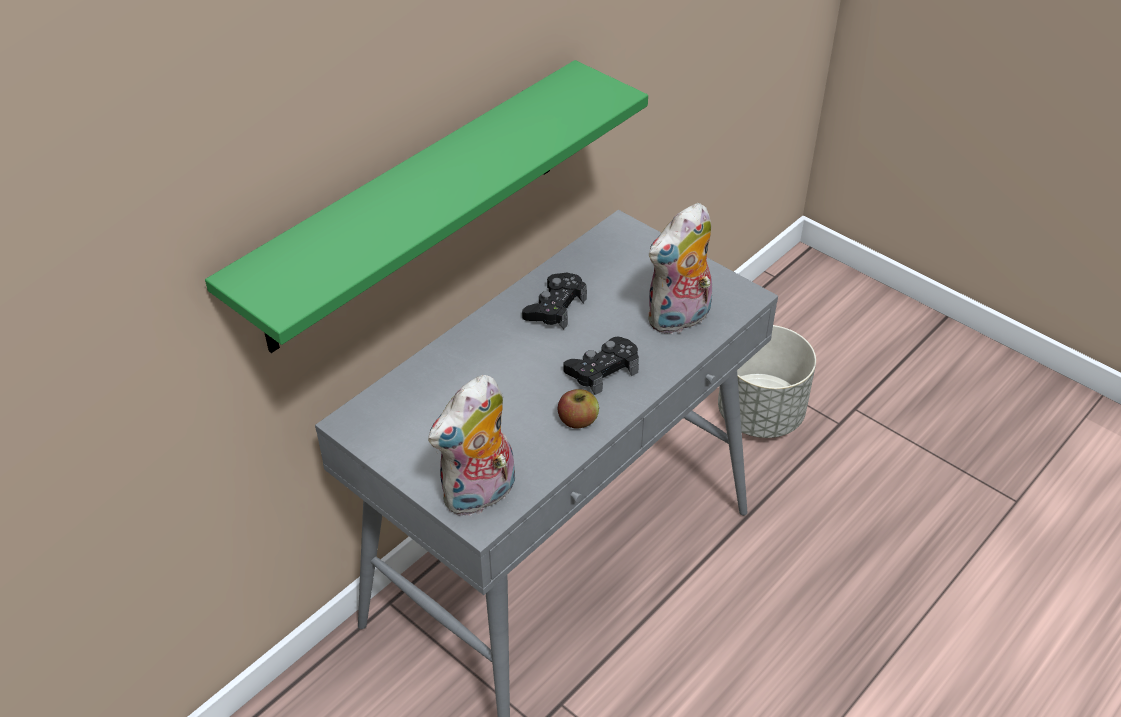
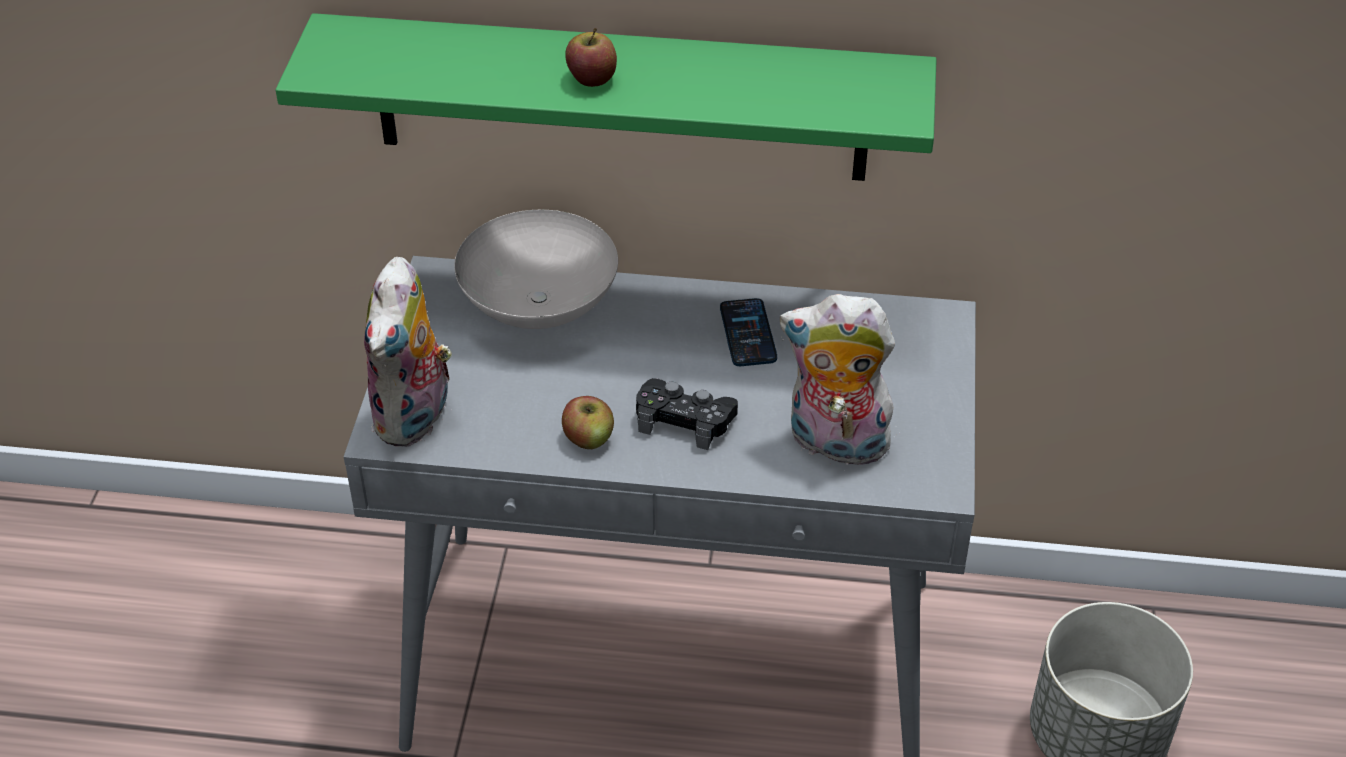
camera: 55 degrees right, 0 degrees up
(433, 386) = (537, 306): none -> white bowl
(445, 187) = (592, 78): none -> apple
(480, 496) = (416, 418): plush toy -> plush toy turned 90 degrees counterclockwise
(555, 307) = (748, 333): black game controller -> phone

